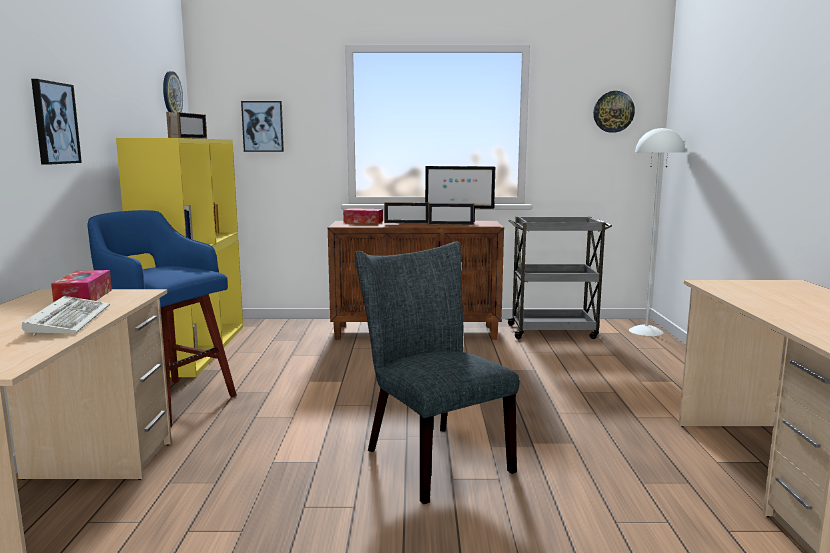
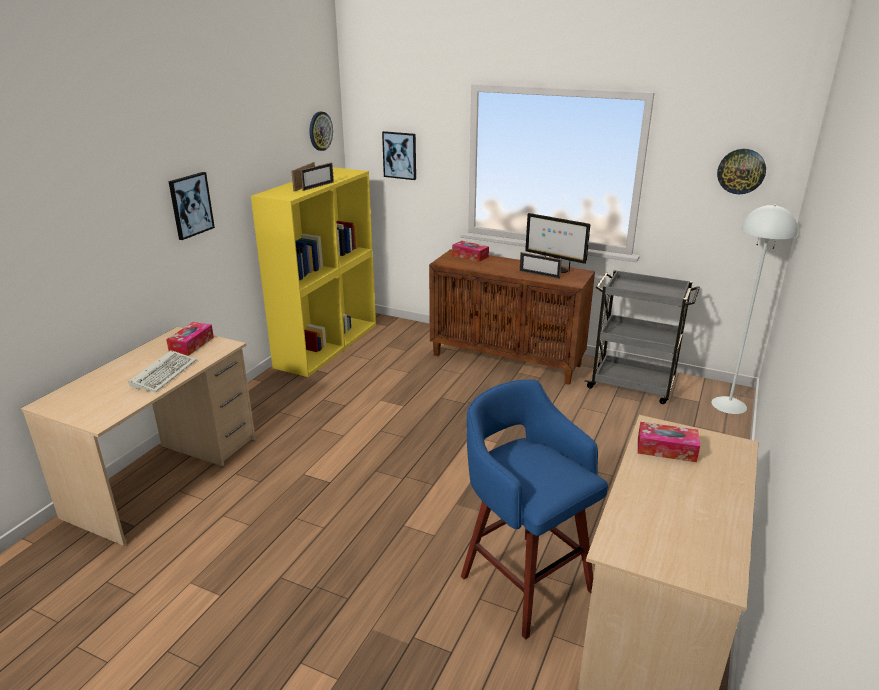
camera: 25 degrees right, 15 degrees up
(169, 401) = (277, 398): blue stool -> blue stool (523, 580)
(406, 223) = (503, 265): picture frame -> none
(431, 457) = (405, 501): grey chair -> none
(748, 291) = (666, 449): none -> tissue box

